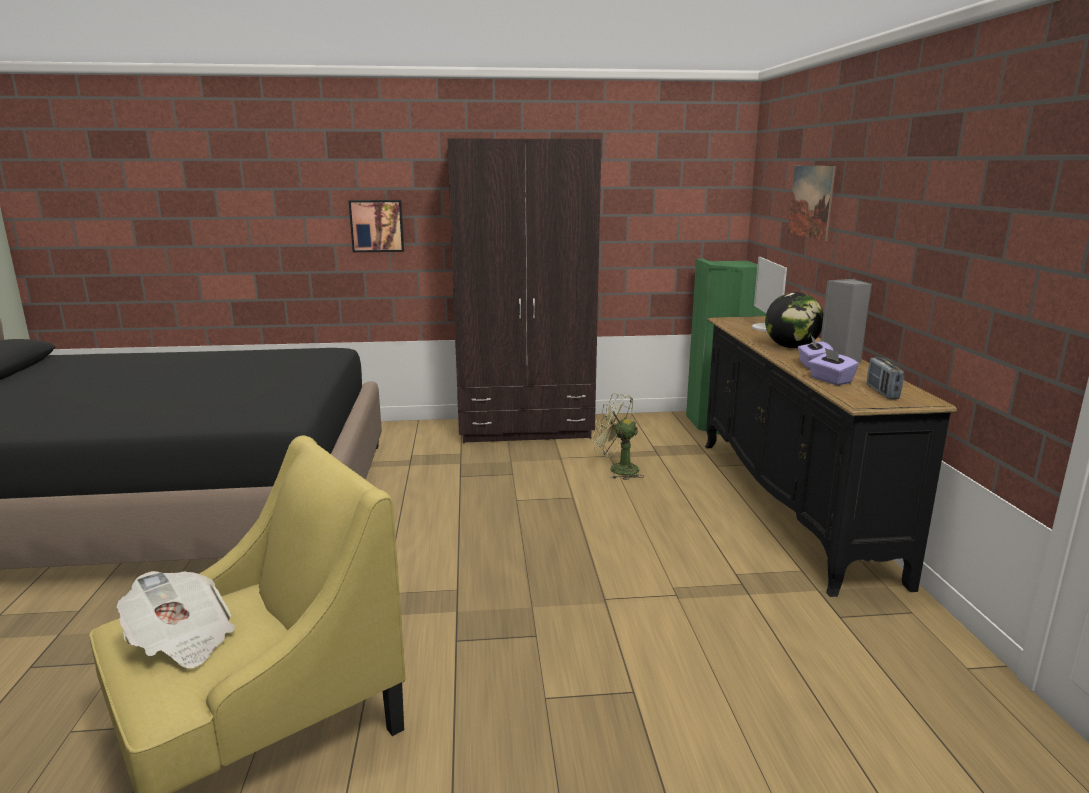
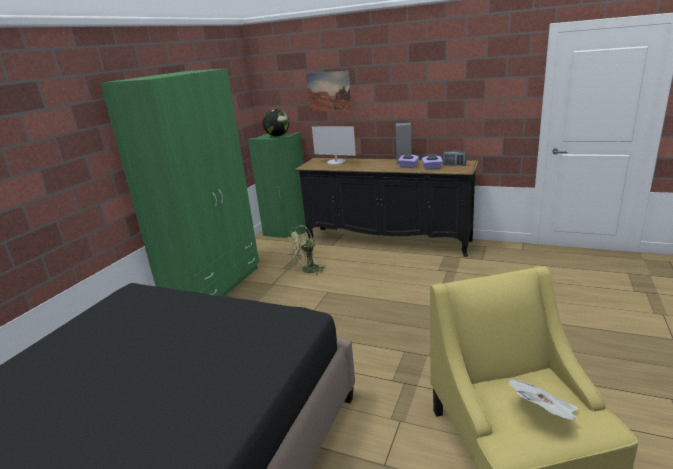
camera: 60 degrees left, 5 degrees up
(377, 225) = (58, 173): picture -> none
(525, 430) = (214, 287): brown wardrobe -> green wardrobe
(791, 347) = (374, 164): globe -> globe (277, 136)

